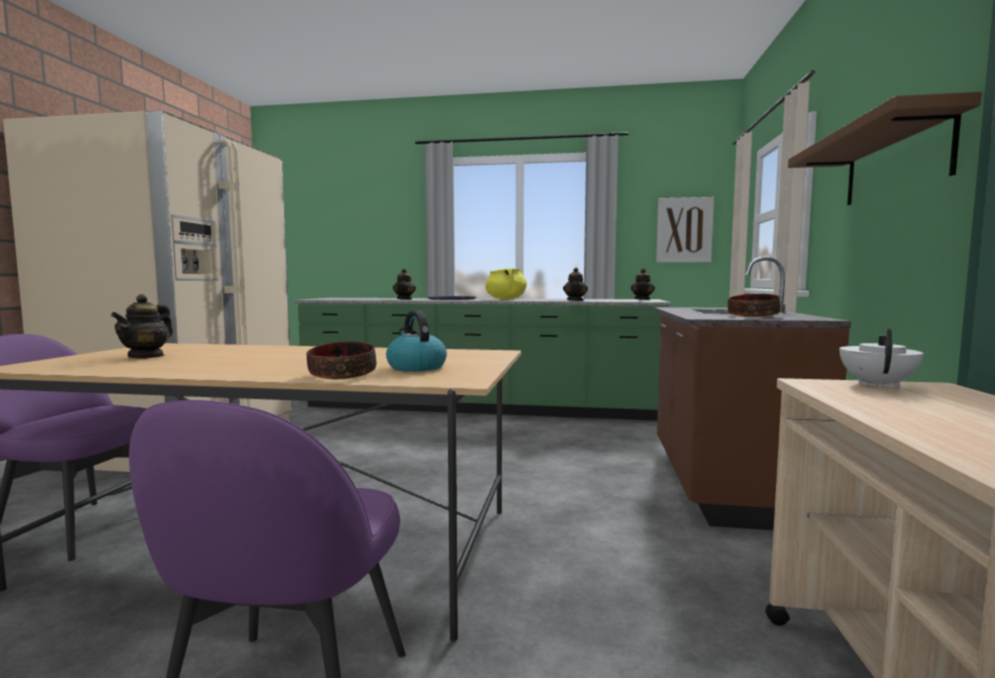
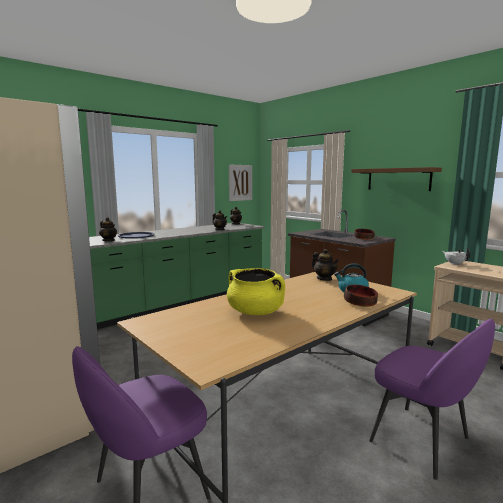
camera: 50 degrees left, 5 degrees up
(146, 356) = (211, 329): teapot -> teapot (324, 279)
(506, 299) = (173, 232): yellow cooking pot -> yellow cooking pot (255, 312)

